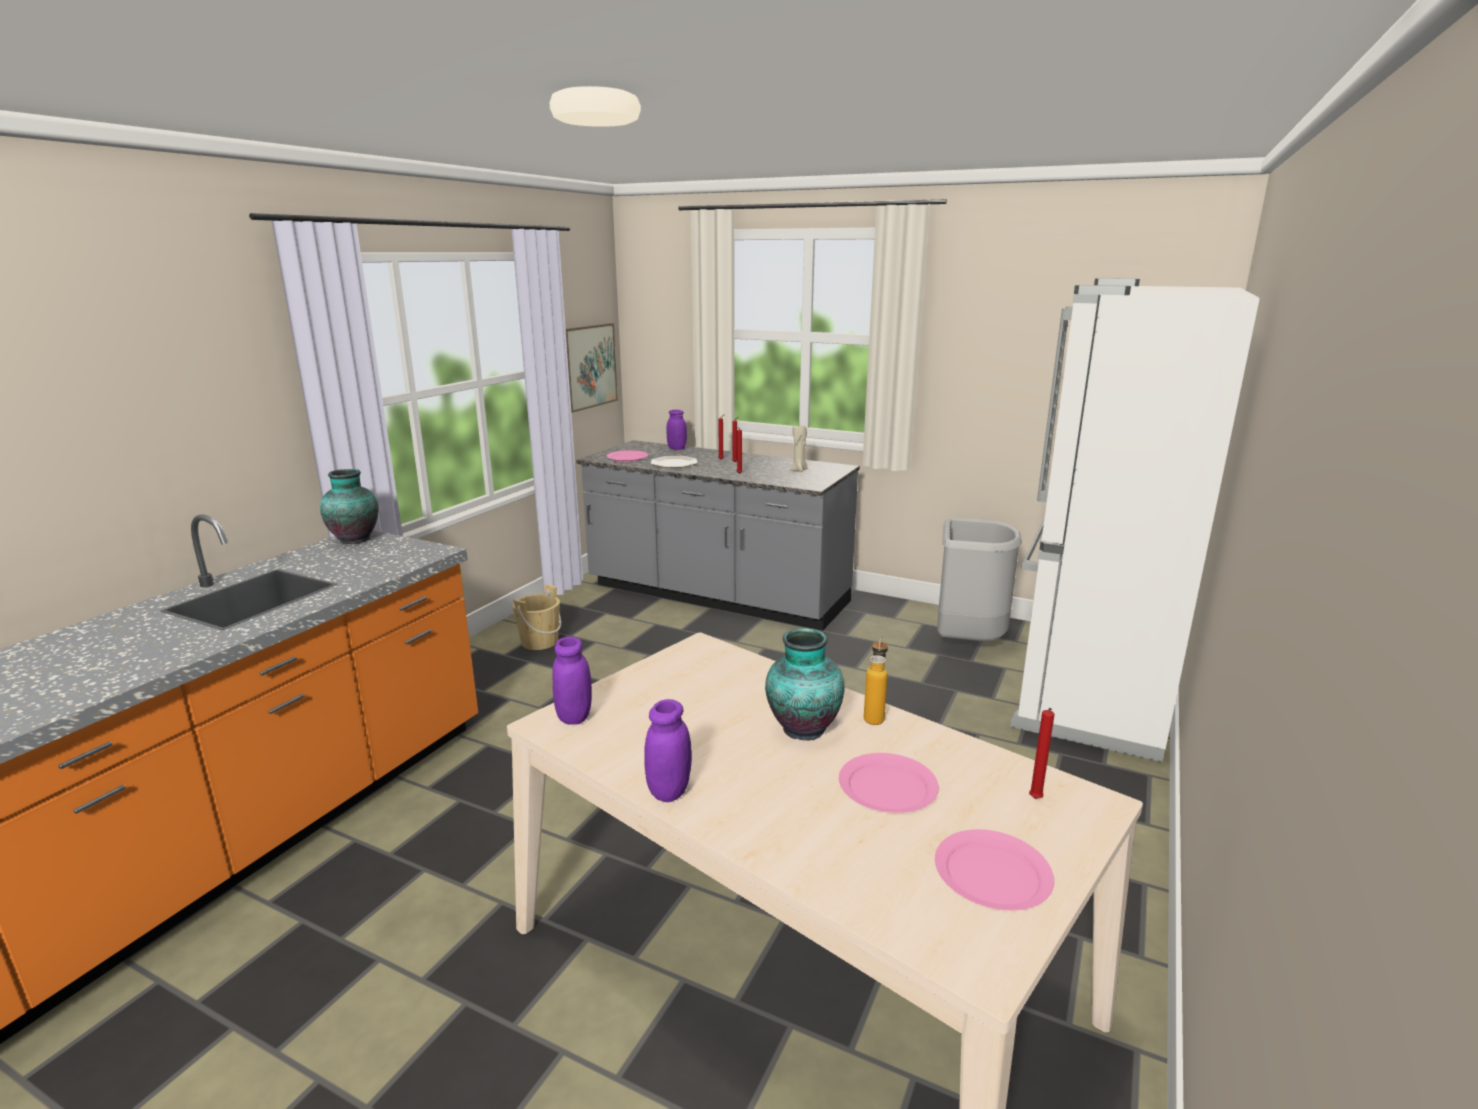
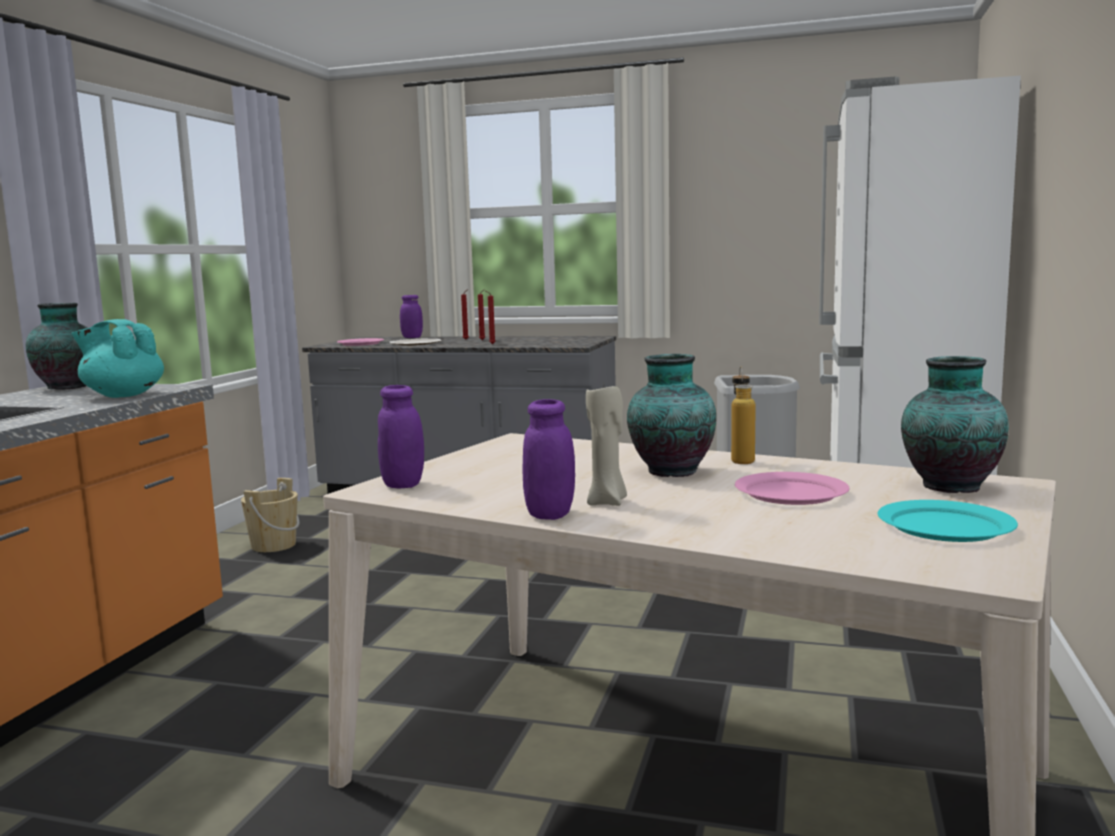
camera: 10 degrees left, 10 degrees down
(389, 564) = (123, 395): none -> turquoise teapot
(588, 366) = (307, 254): picture -> none
(799, 470) = (555, 340): beige candle -> beige candle (607, 502)
(991, 873) = (944, 526): pink plate -> turquoise plate
(1035, 800) = (949, 487): red candle -> vase

